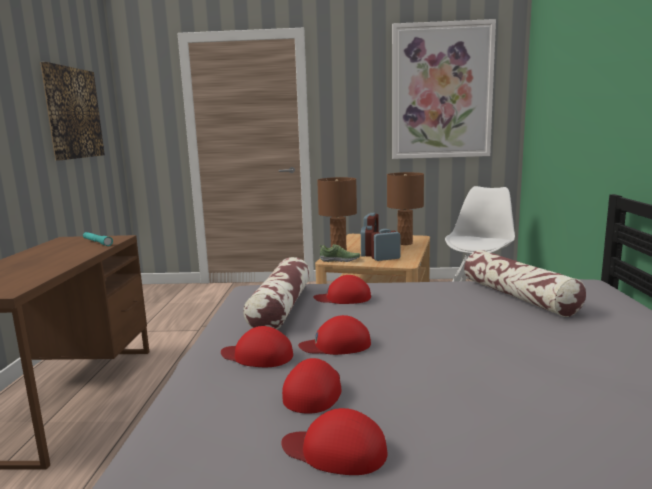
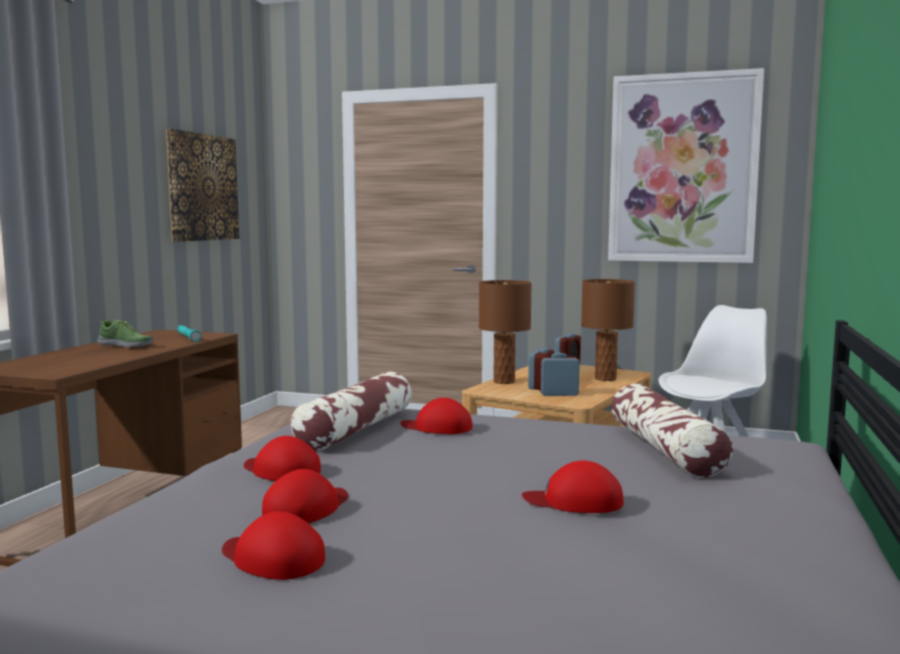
camera: 15 degrees right, 5 degrees down
(336, 345) = (377, 471): red cap -> red cap (574, 501)
(340, 260) = (495, 391): shoe -> shoe (126, 346)

